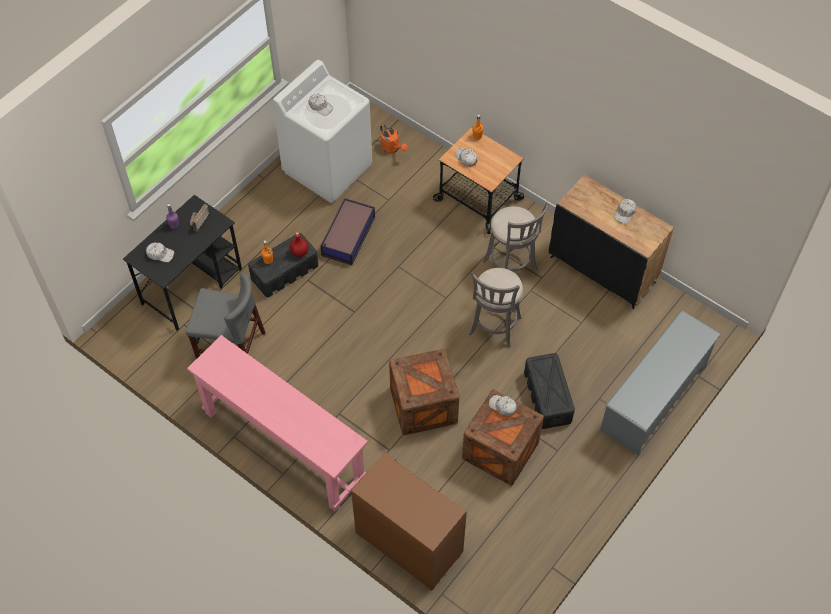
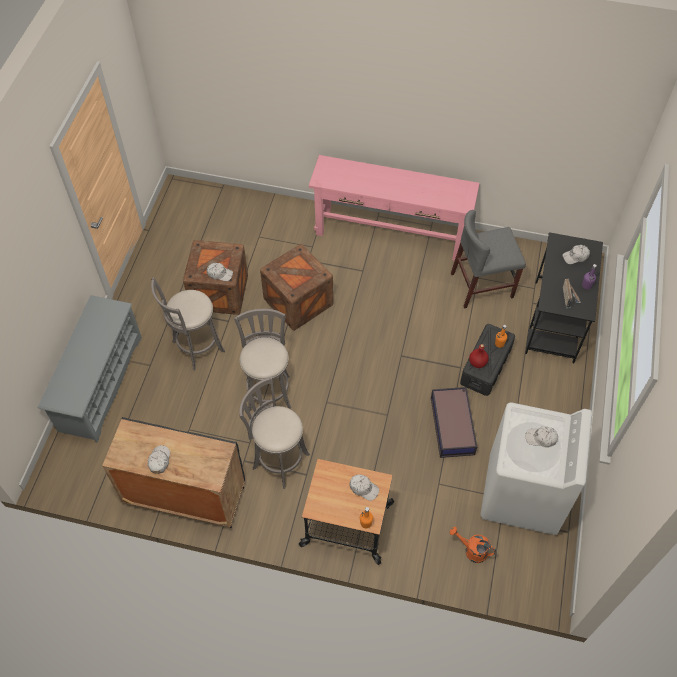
camera: 155 degrees right, 0 degrees up
(408, 543) = (261, 207): brown dresser -> none
(547, 398) = (195, 348): black storage box -> grey stool

